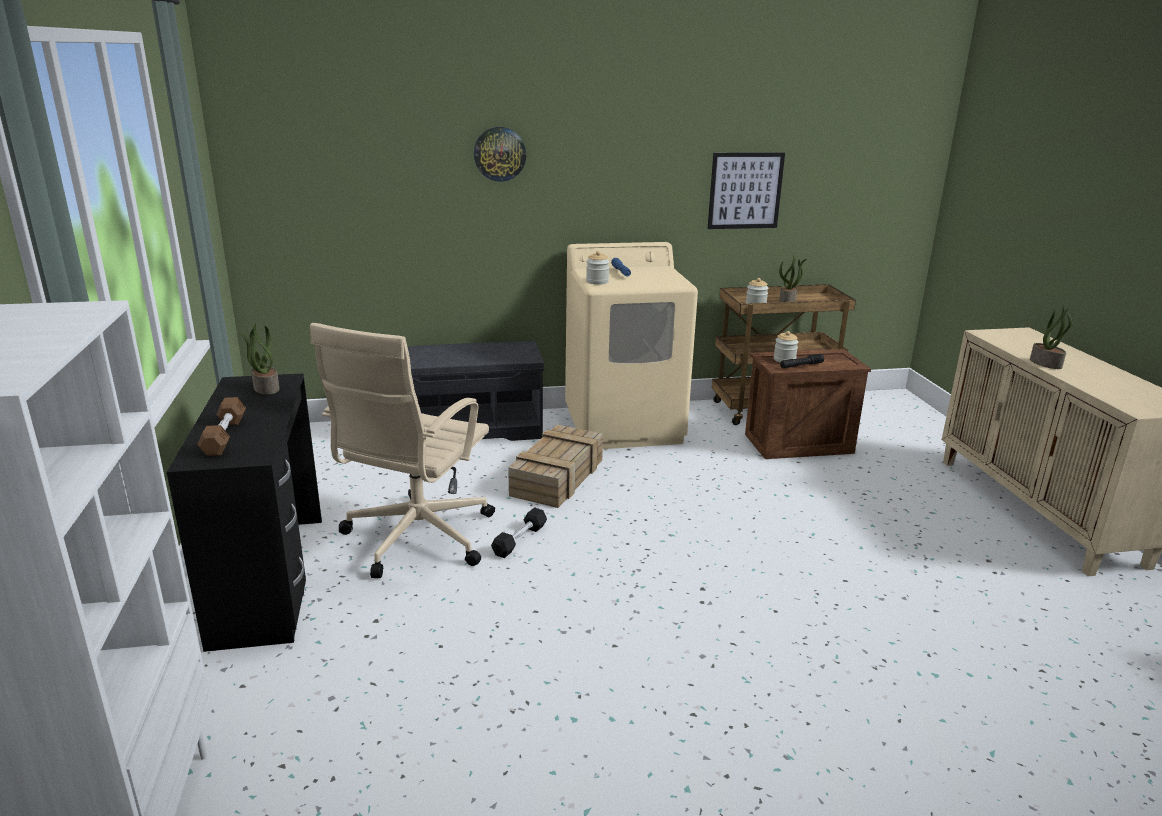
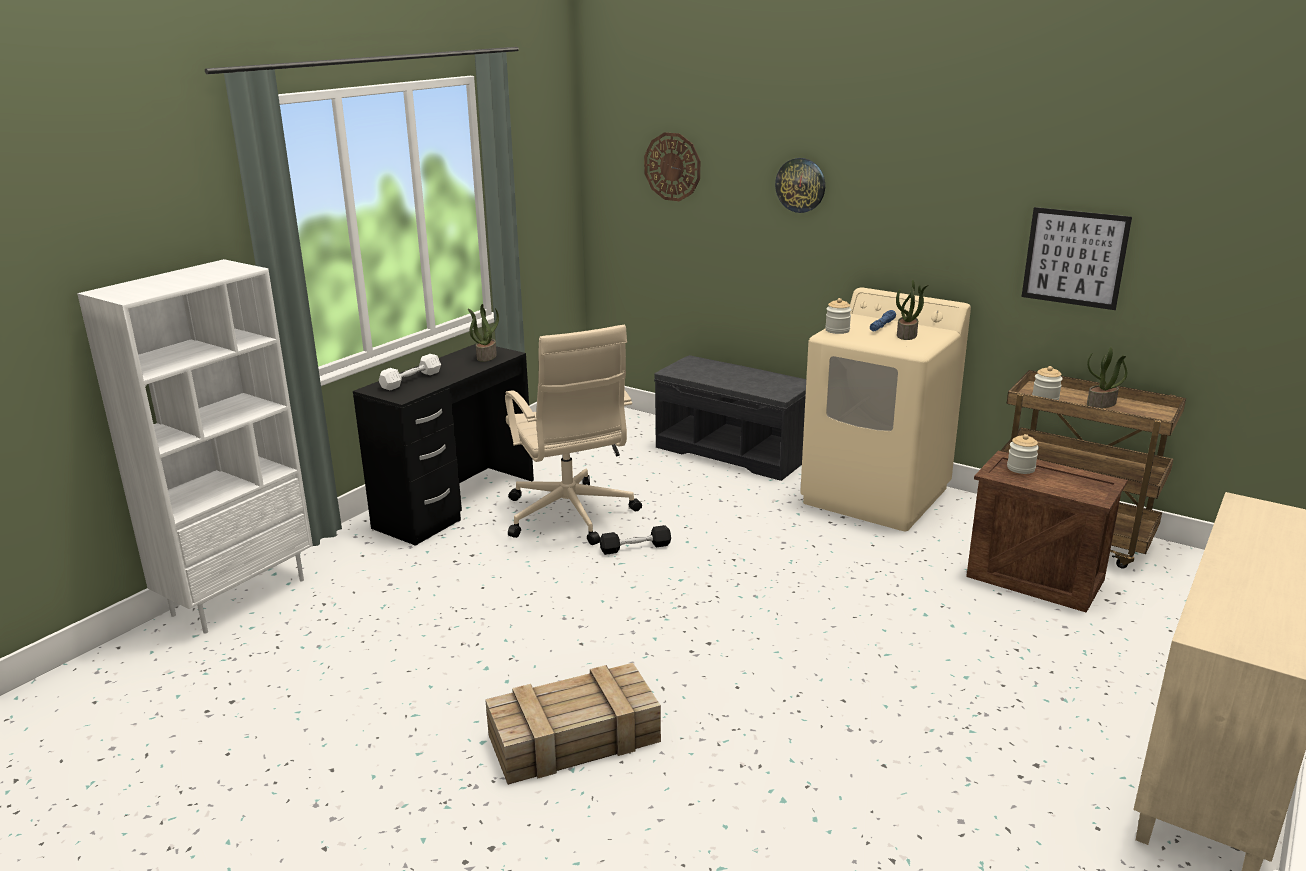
camera: 45 degrees right, 0 degrees up
(224, 436) = (411, 380): brown dumbbell -> white dumbbell
(345, 148) = (672, 166): none -> wall clock
(416, 539) = (570, 516): beige office chair -> beige office chair turned 90 degrees counterclockwise
(557, 478) = (739, 516): crate -> crate (572, 740)
(801, 365) = (1026, 479): black flashlight -> none
(1046, 363) = (1229, 556): potted plant -> potted plant (907, 335)

